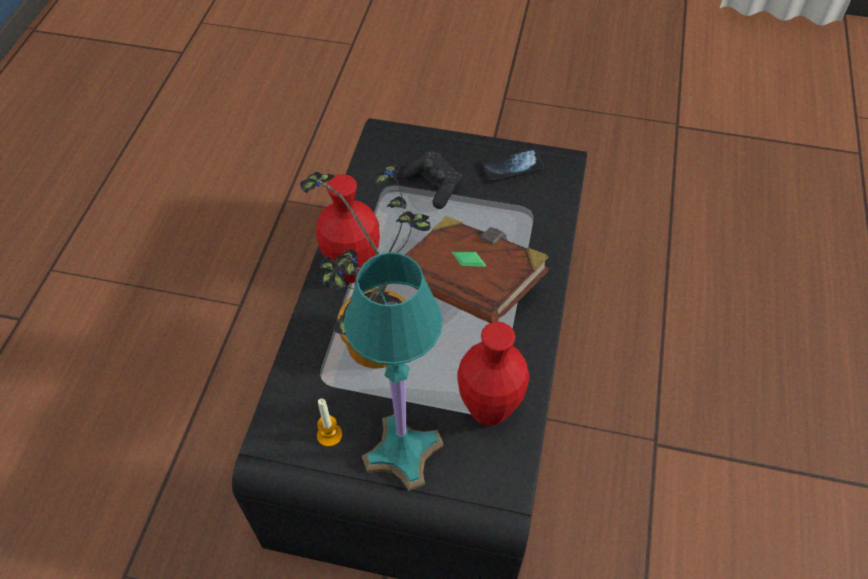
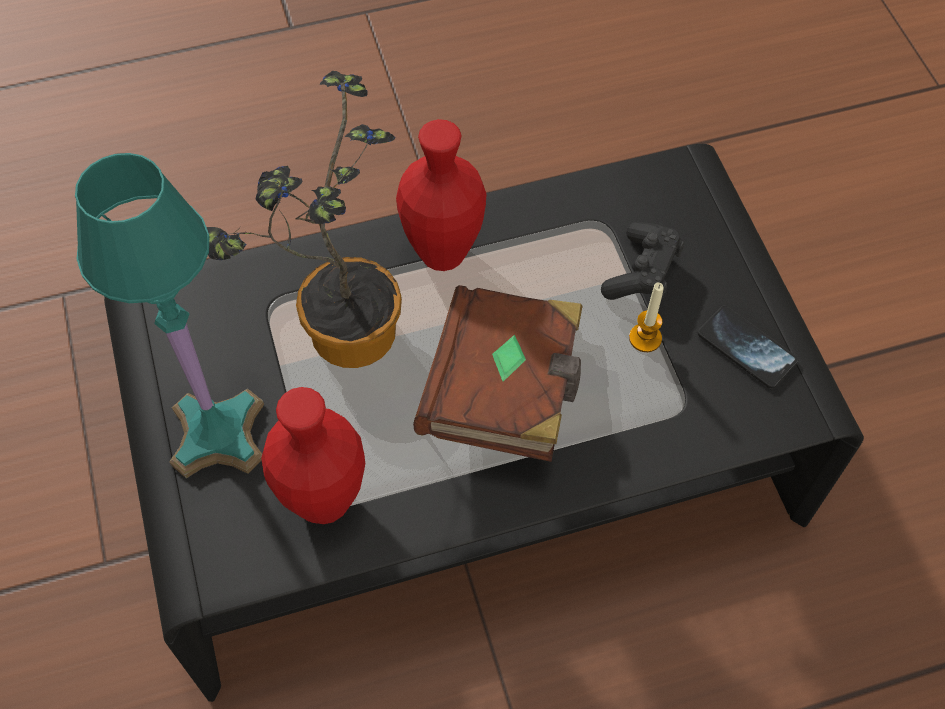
camera: 60 degrees right, 5 degrees up
(329, 435) = (202, 348): candle -> candle (645, 338)

